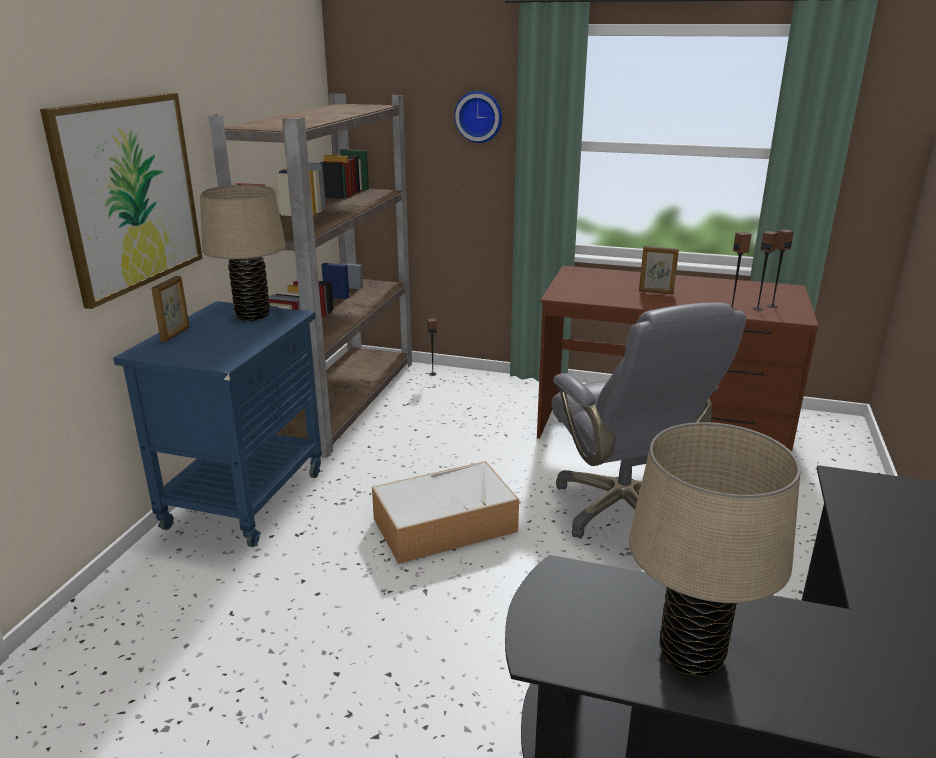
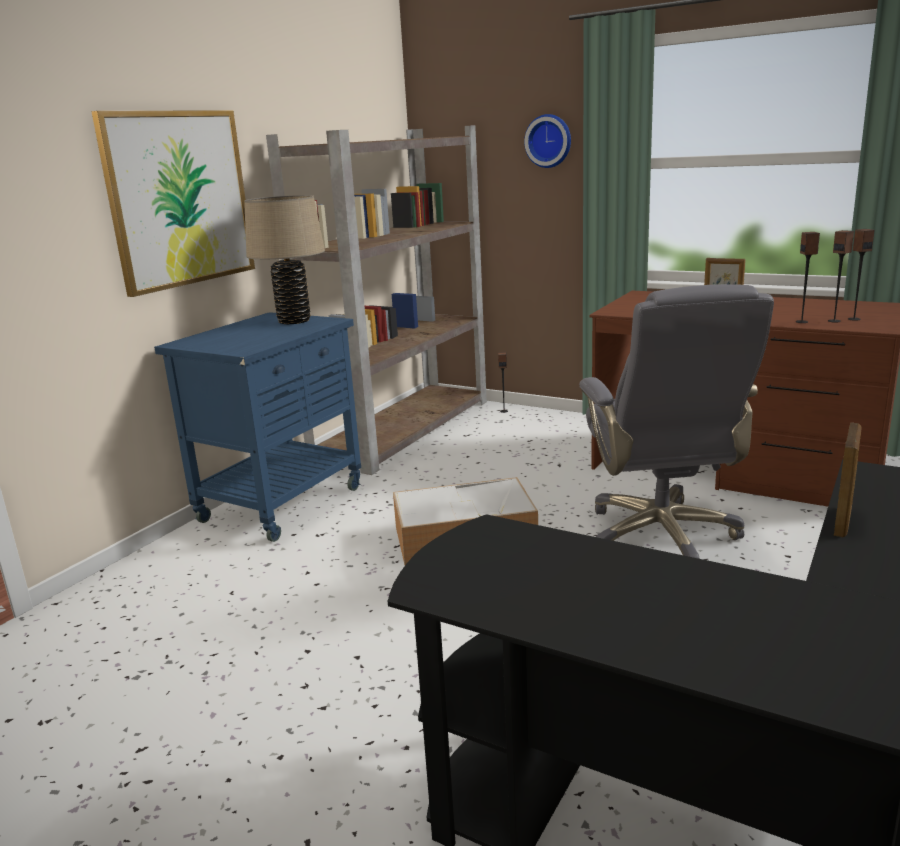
camera: 15 degrees right, 5 degrees down
(176, 334) = (217, 332): picture frame -> picture frame (842, 521)
(691, 655) = (590, 602): beige table lamp -> none

